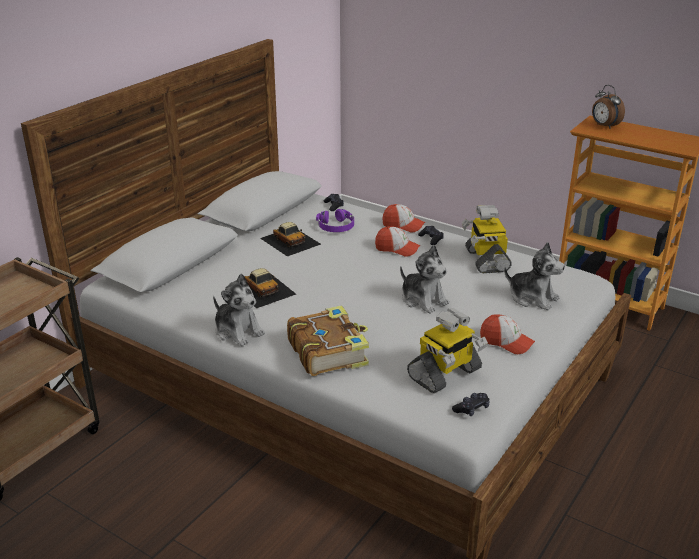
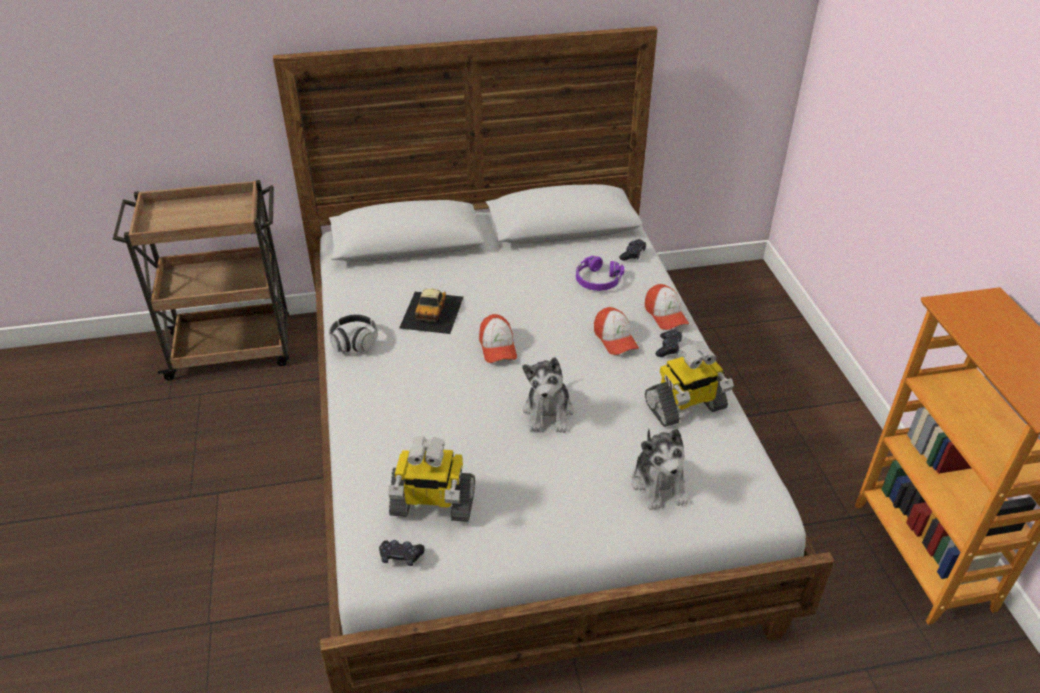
camera: 45 degrees right, 10 degrees up
(238, 331) = (354, 342): plush toy -> headphones
(290, 241) = (533, 273): toy car -> none
(328, 351) = (385, 409): book -> none
(485, 260) = (685, 407): toy robot -> toy robot turned 150 degrees counterclockwise
(506, 342) = (547, 513): cap -> cap (497, 347)
(604, 126) = (986, 314): alarm clock -> none

